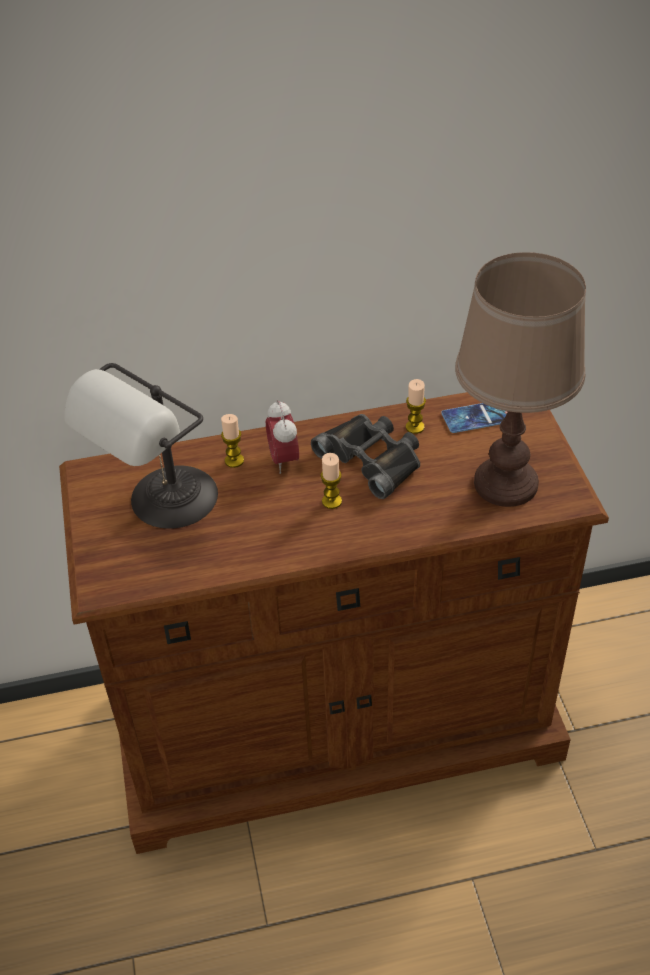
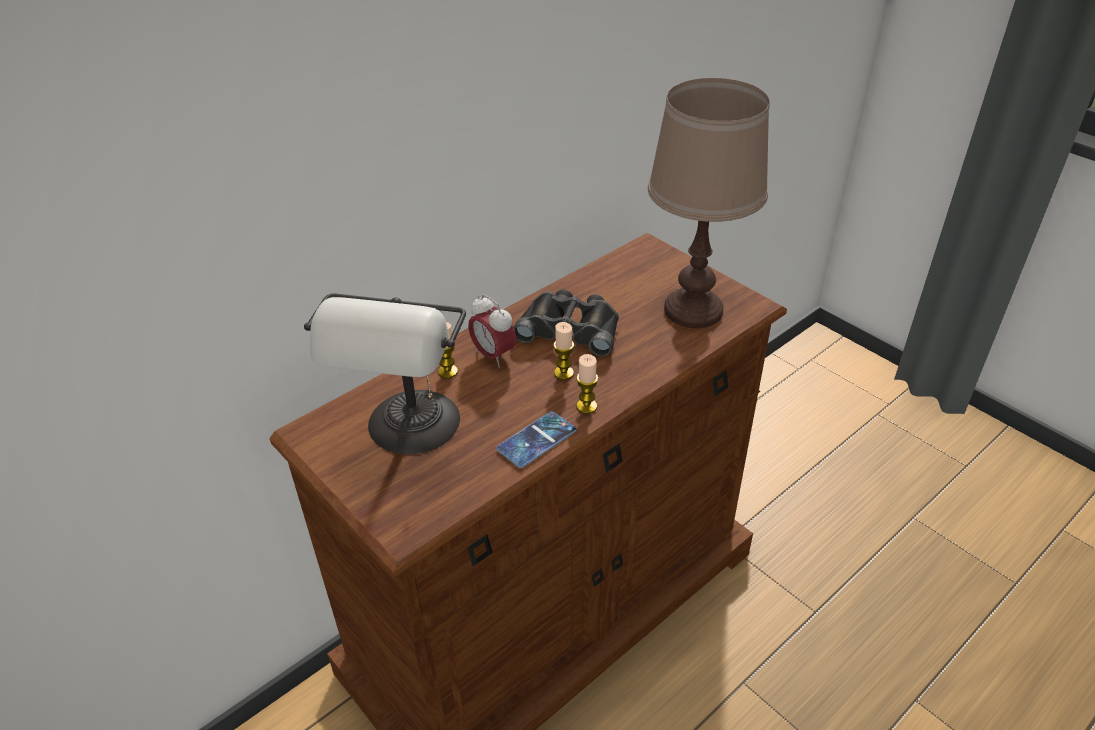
camera: 30 degrees left, 5 degrees down
(415, 427) = (585, 293): candle -> candle (586, 406)
(478, 417) = (629, 270): phone -> phone (536, 440)

